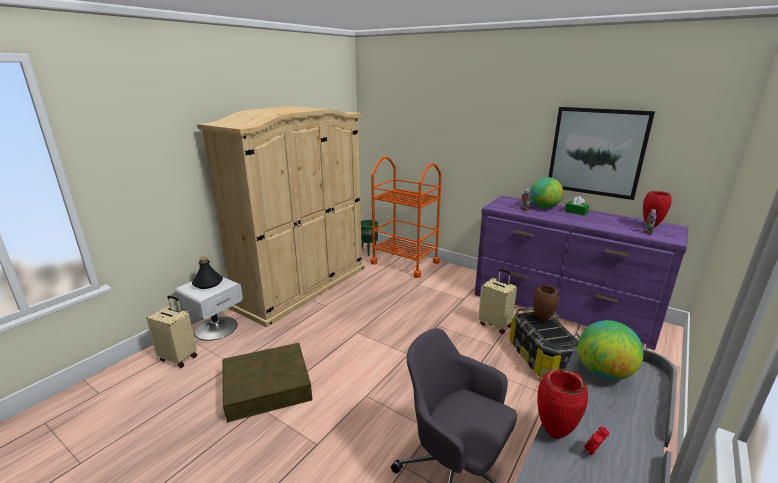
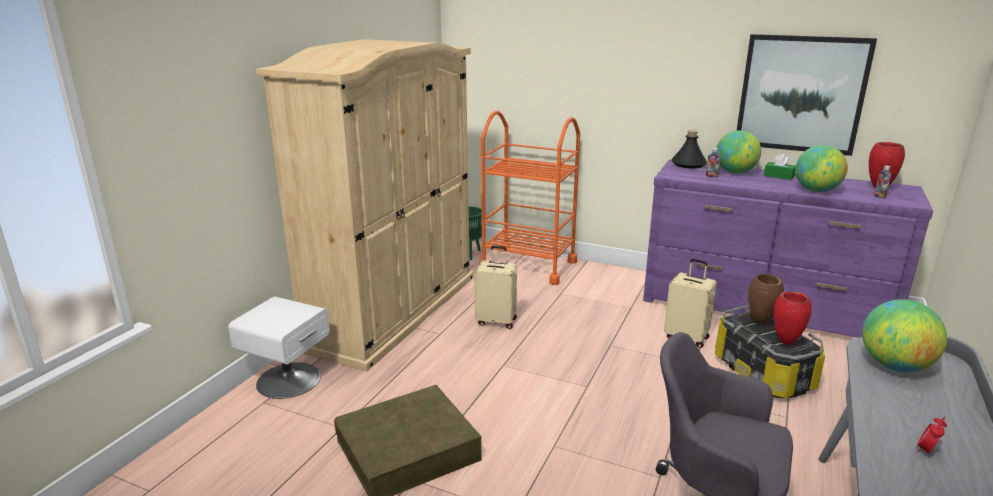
camera: 10 degrees left, 0 degrees up
(179, 358) = (252, 427): beige suitcase -> beige suitcase (496, 321)
(208, 283) = (277, 312): black bottle -> black bottle (688, 164)
(553, 433) = (873, 437): red vase -> red vase (785, 342)
(599, 225) = (816, 191): none -> globe

